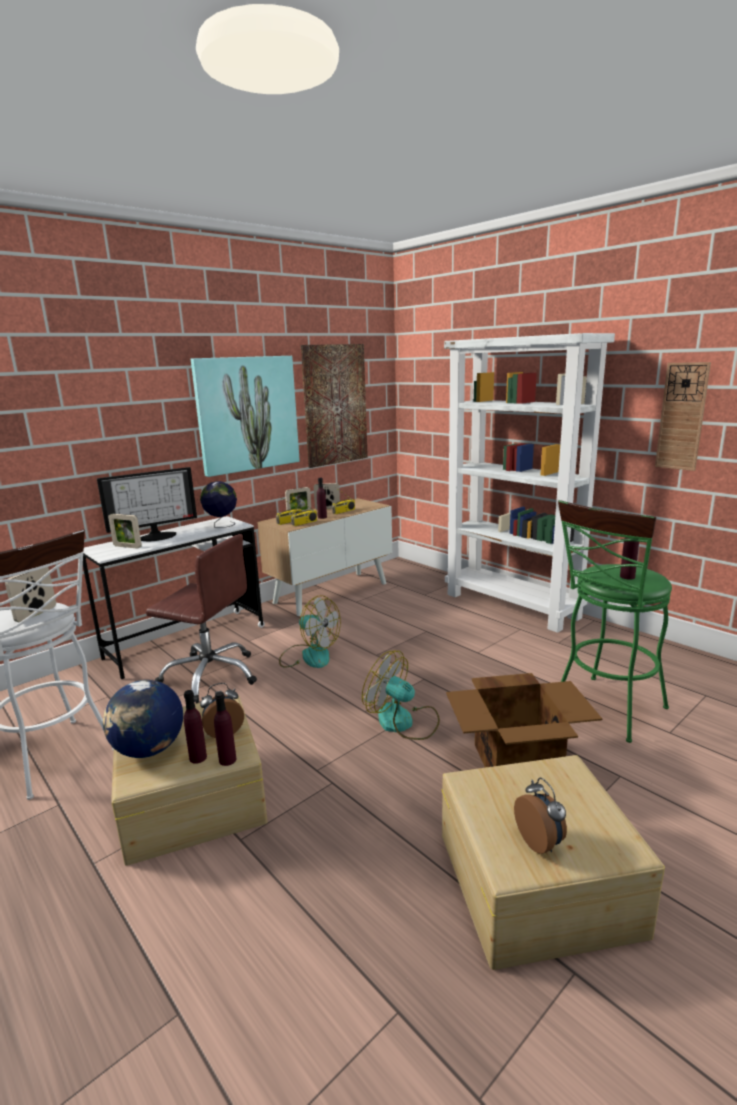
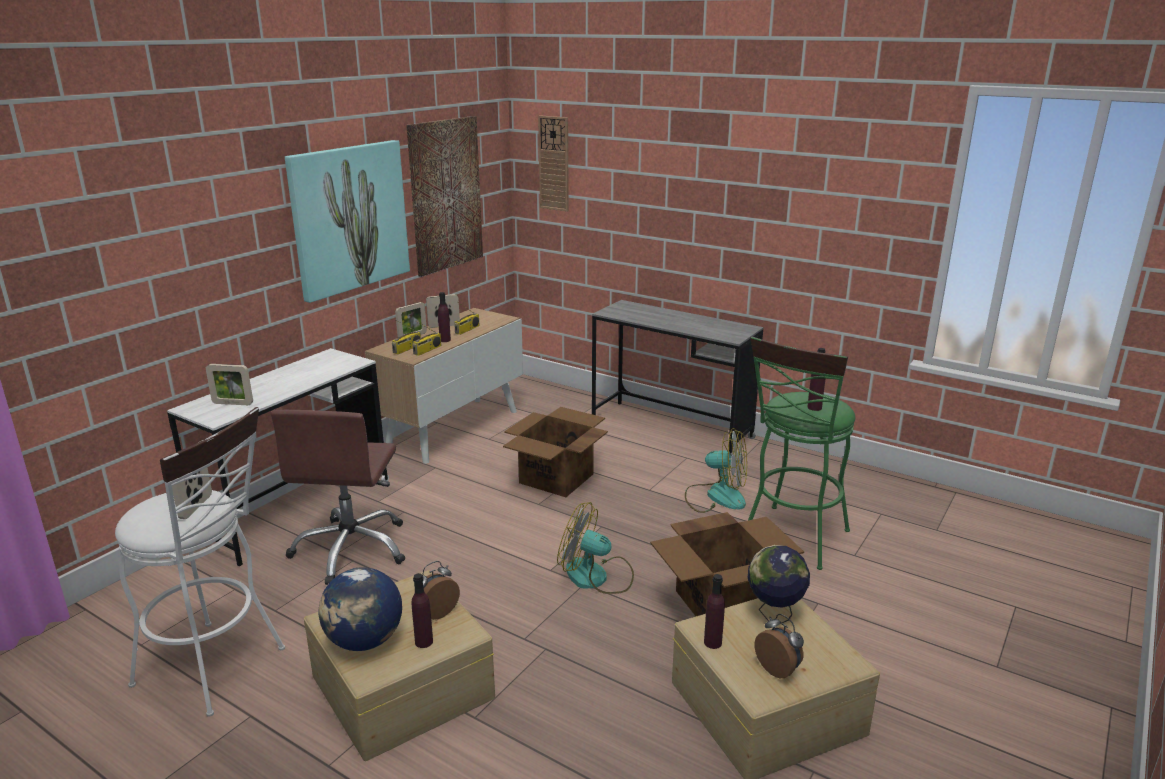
camera: 15 degrees left, 5 degrees up
(157, 536) = (260, 384): monitor -> none
(210, 675) = (352, 549): brown office chair -> brown office chair turned 90 degrees clockwise
(221, 525) = (334, 364): globe -> globe (774, 614)
(227, 760) = (457, 639): purple bottle -> purple bottle (712, 642)
(309, 655) = (460, 512): fan -> fan (716, 496)
(398, 636) = (555, 479): none -> cardboard box
(512, 605) = (671, 429): white bookcase -> grey desk
(682, 416) = (850, 227): wall clock -> wall clock (554, 163)

